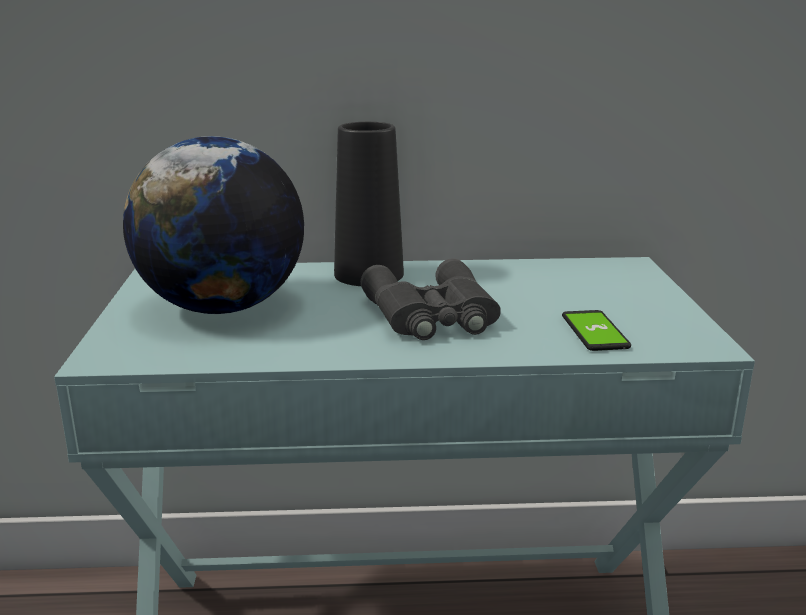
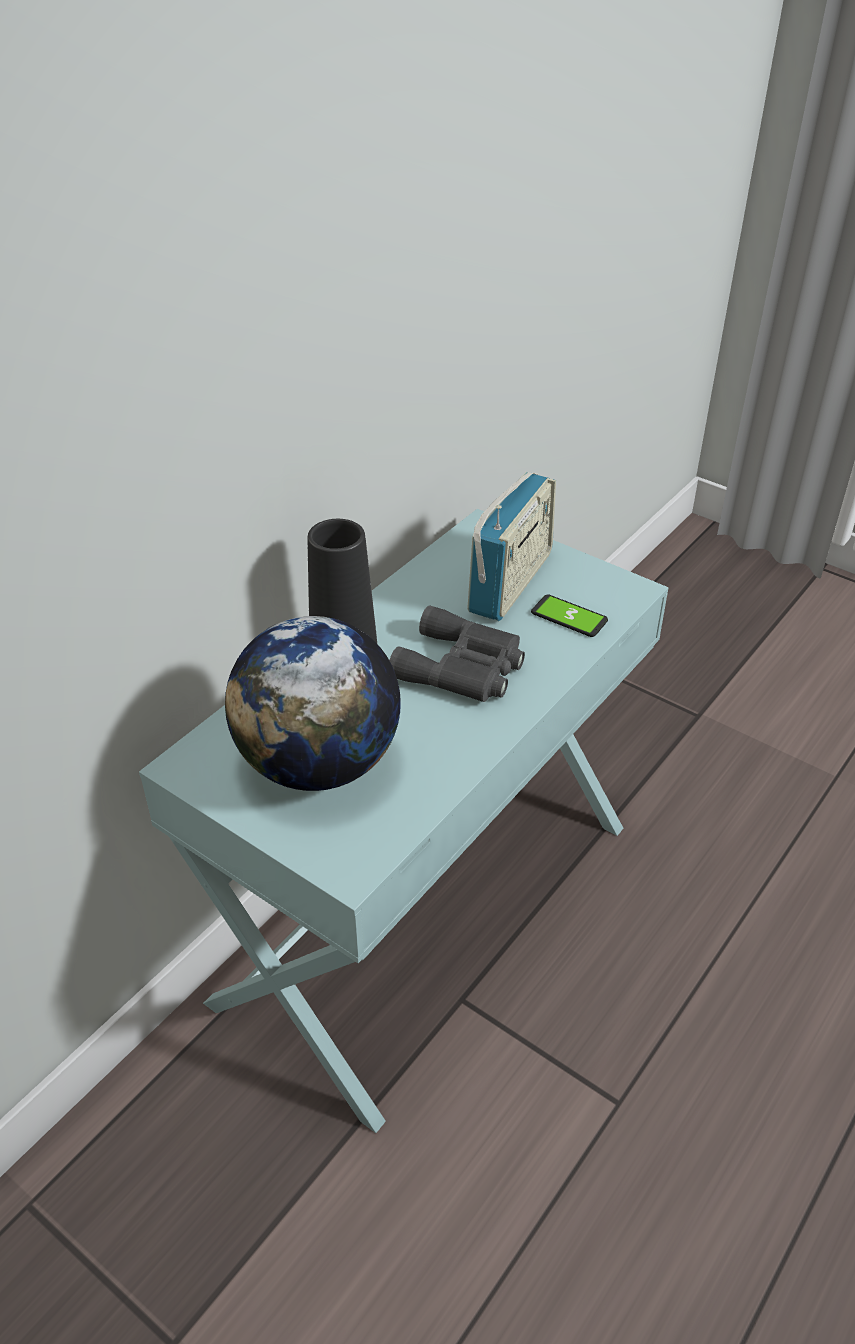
camera: 50 degrees left, 20 degrees up
(585, 296) = (510, 582): none -> radio

